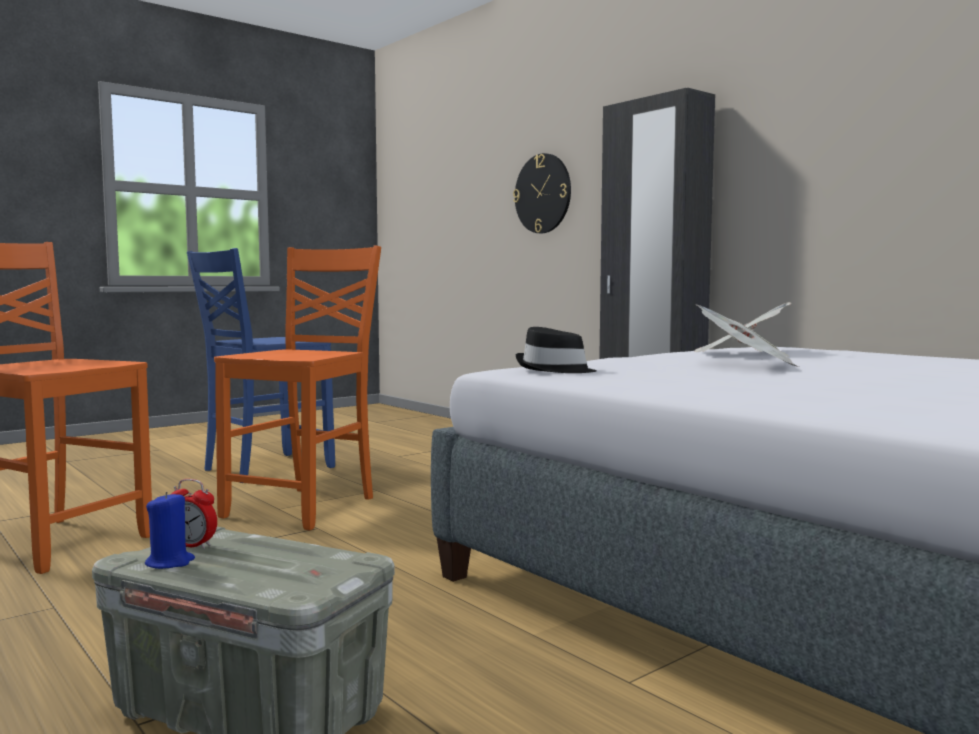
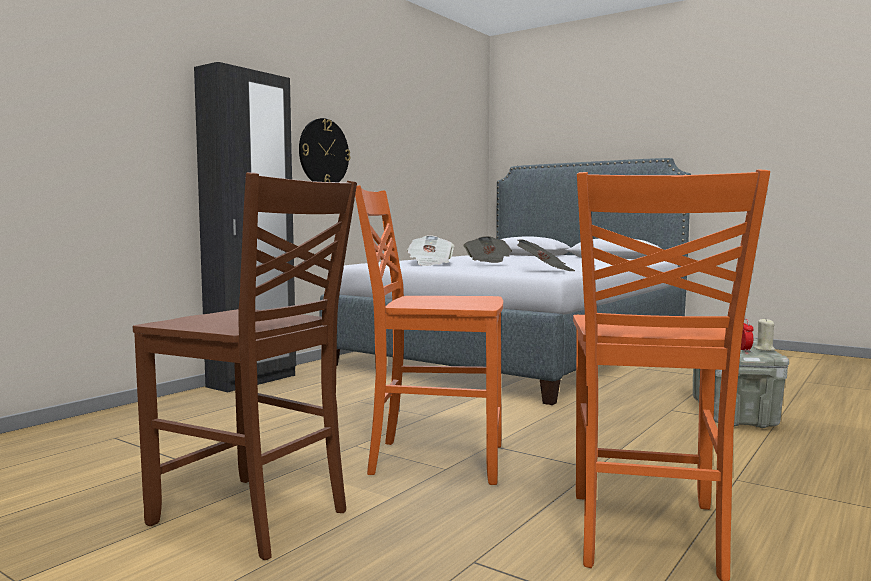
camera: 105 degrees left, 0 degrees up
(170, 562) = (764, 349): blue candle -> beige candle
(265, 468) = (253, 518): blue chair -> brown chair
(543, 193) = (69, 117): wall clock -> wall clock (323, 152)
(554, 369) = (545, 271): black hat -> newspaper

